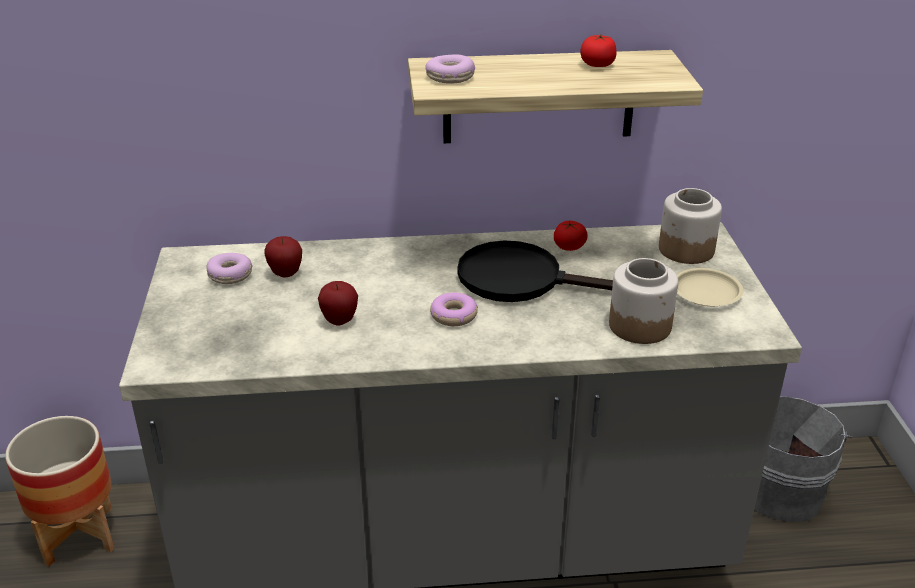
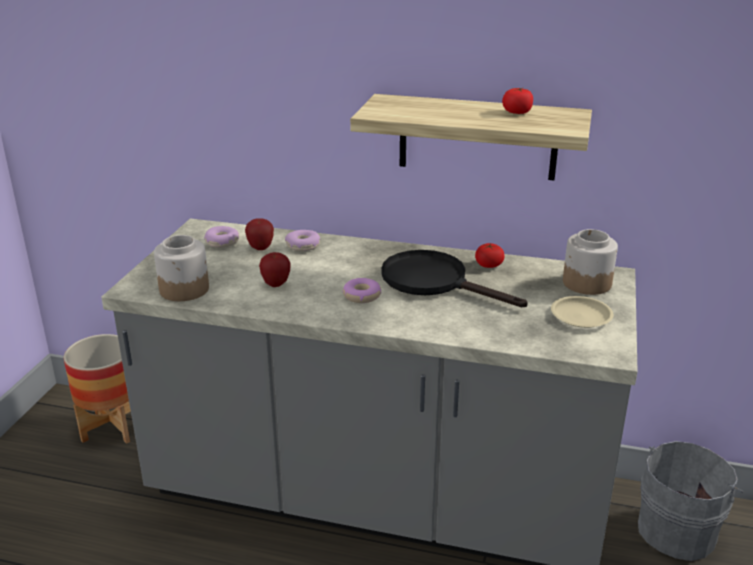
camera: 20 degrees right, 5 degrees down
(450, 77) = (391, 108): donut -> donut (303, 246)
(640, 325) = (505, 329): jar -> jar (185, 289)

